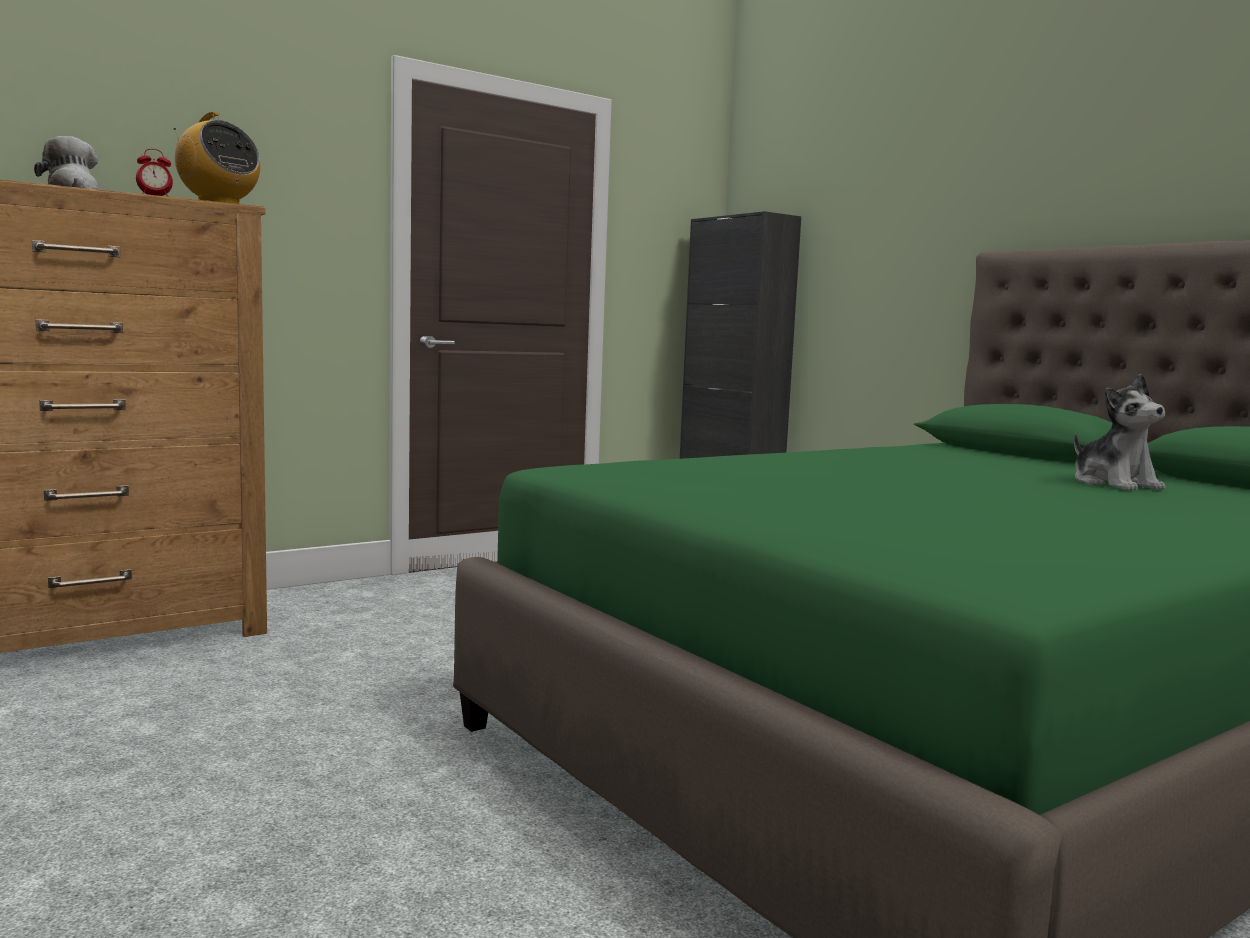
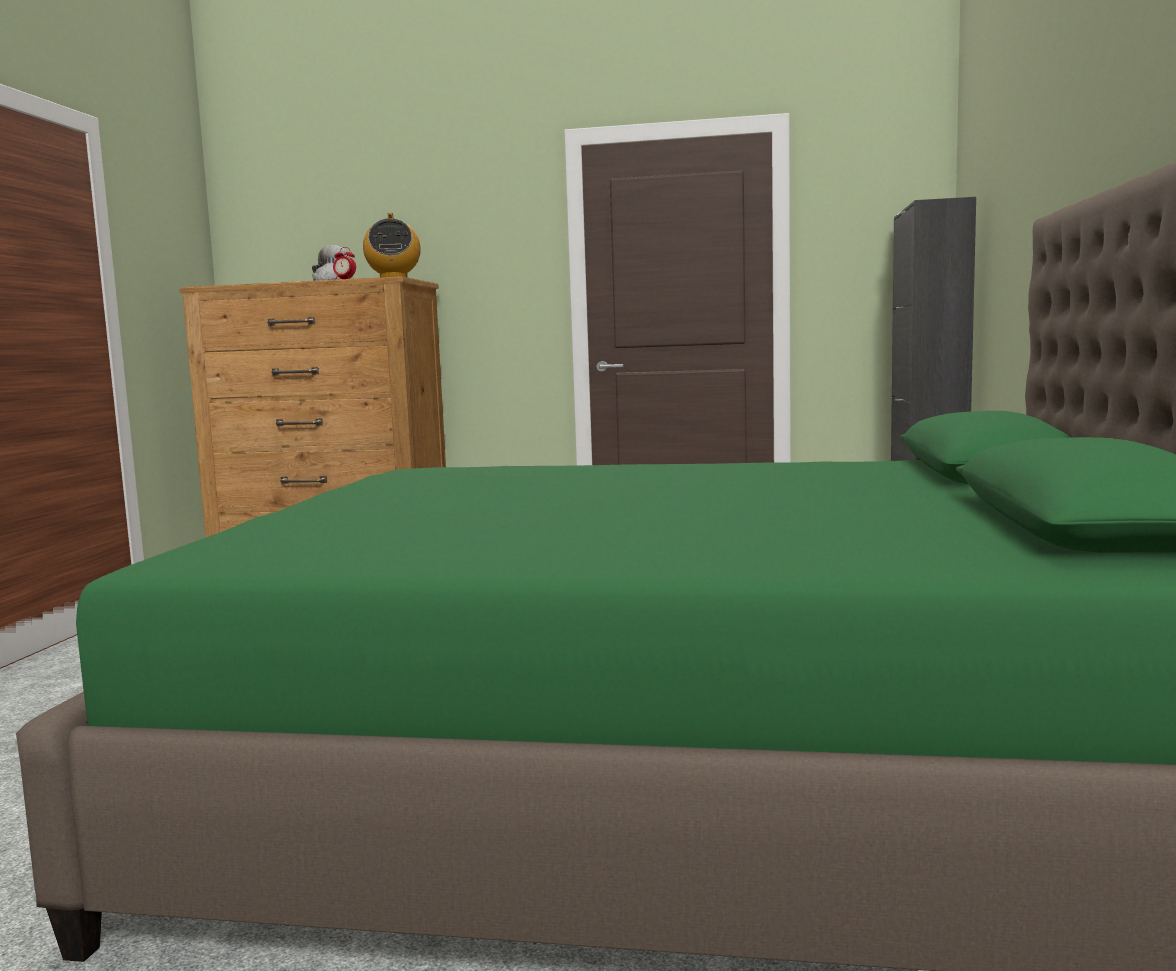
camera: 45 degrees right, 0 degrees up
(1114, 484) = (838, 507): plush toy -> none

